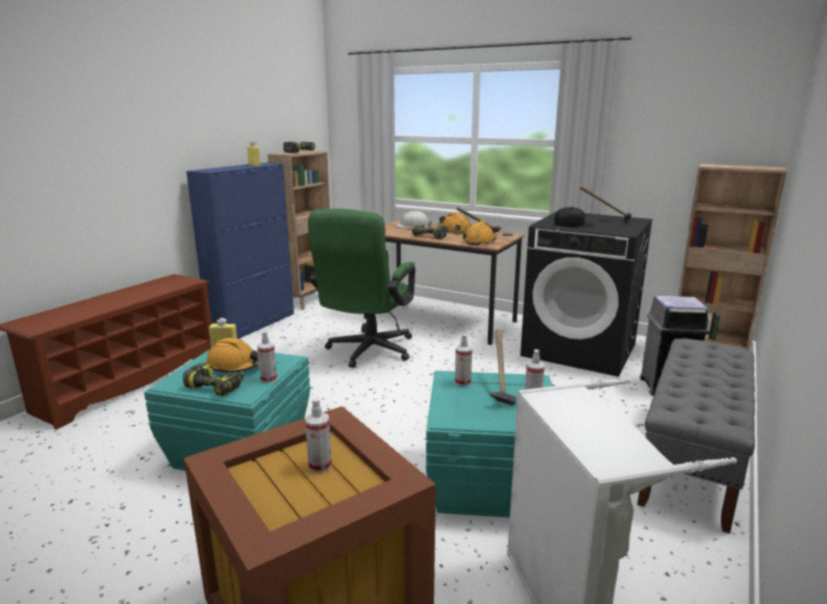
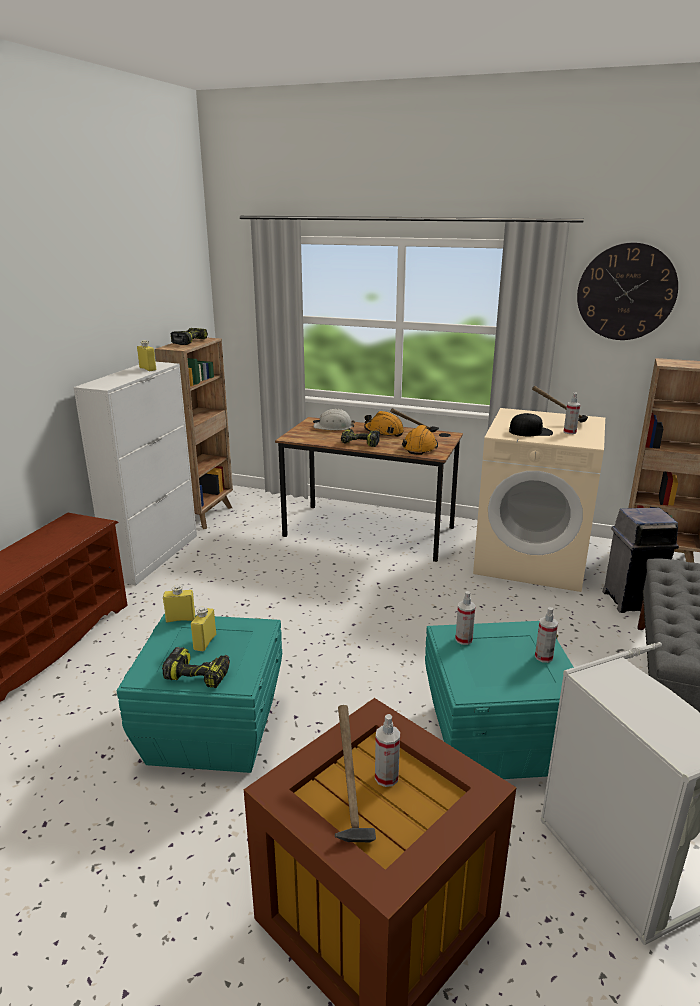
camera: 10 degrees left, 5 degrees up
(234, 366) = (205, 642): orange hard hat -> yellow bottle
(253, 325) = (154, 556): blue cabinet -> white cabinet
(268, 379) = (253, 657): spray bottle -> spray bottle (569, 432)
(367, 352) = (304, 584): green office chair -> none
(499, 391) = (504, 647): hammer -> hammer (348, 806)
(580, 350) = (532, 560): black washing machine -> beige washing machine
(673, 103) = (626, 292): none -> wall clock

